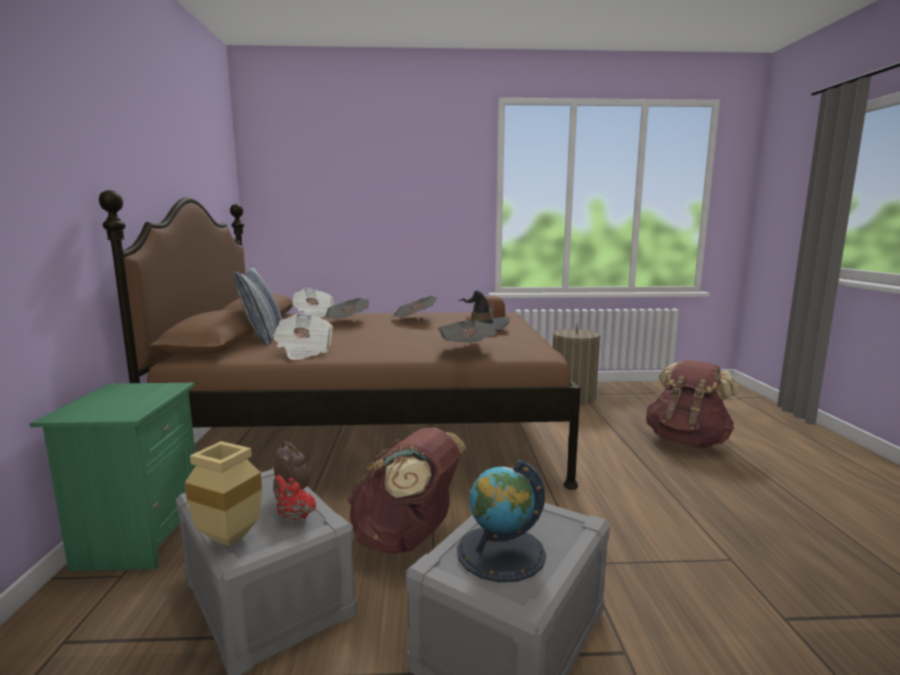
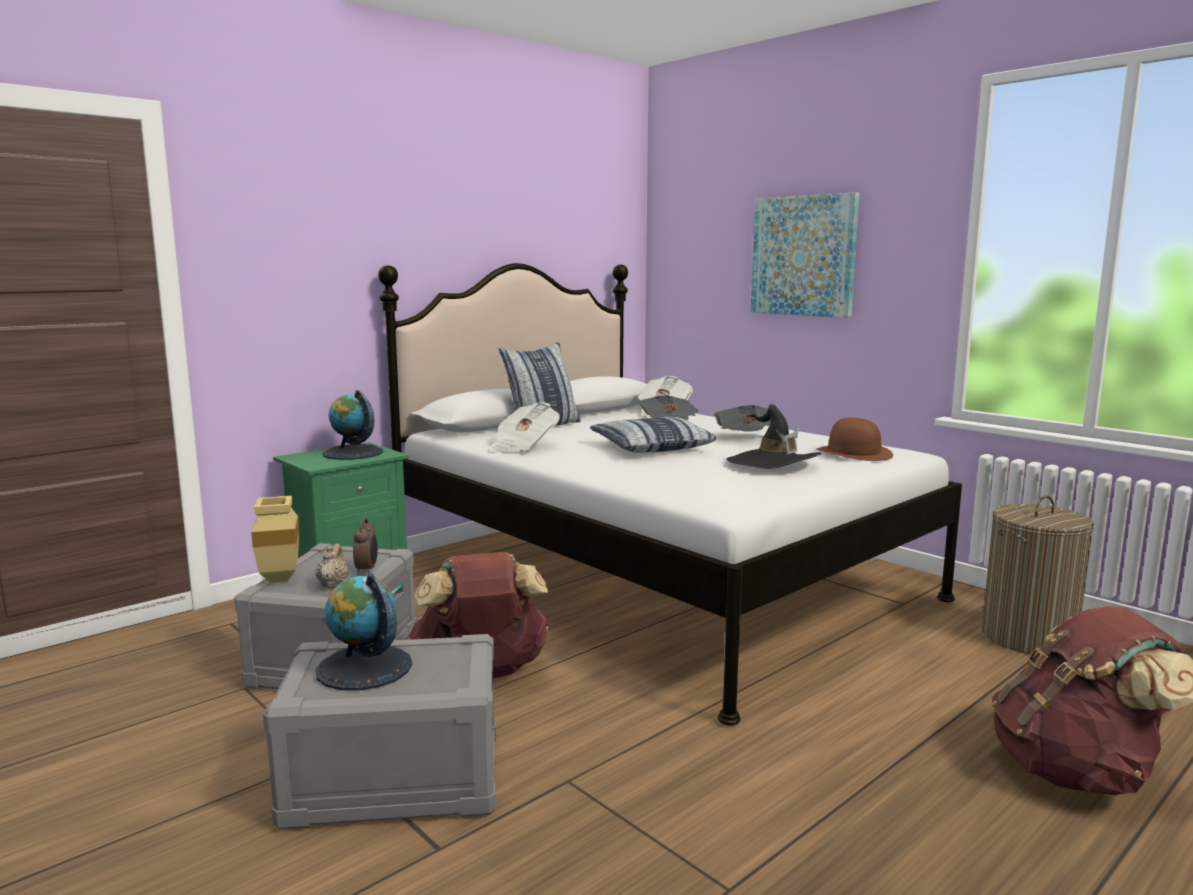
camera: 50 degrees right, 0 degrees up
(128, 395) = (352, 453): none -> globe
(294, 517) = (333, 584): red teapot -> beige teapot
(377, 432) = (656, 579): brown bed -> white bed
(388, 199) = (803, 256): none -> picture
(389, 334) = (651, 447): none -> pillow
(467, 349) = (653, 479): newspaper -> none

